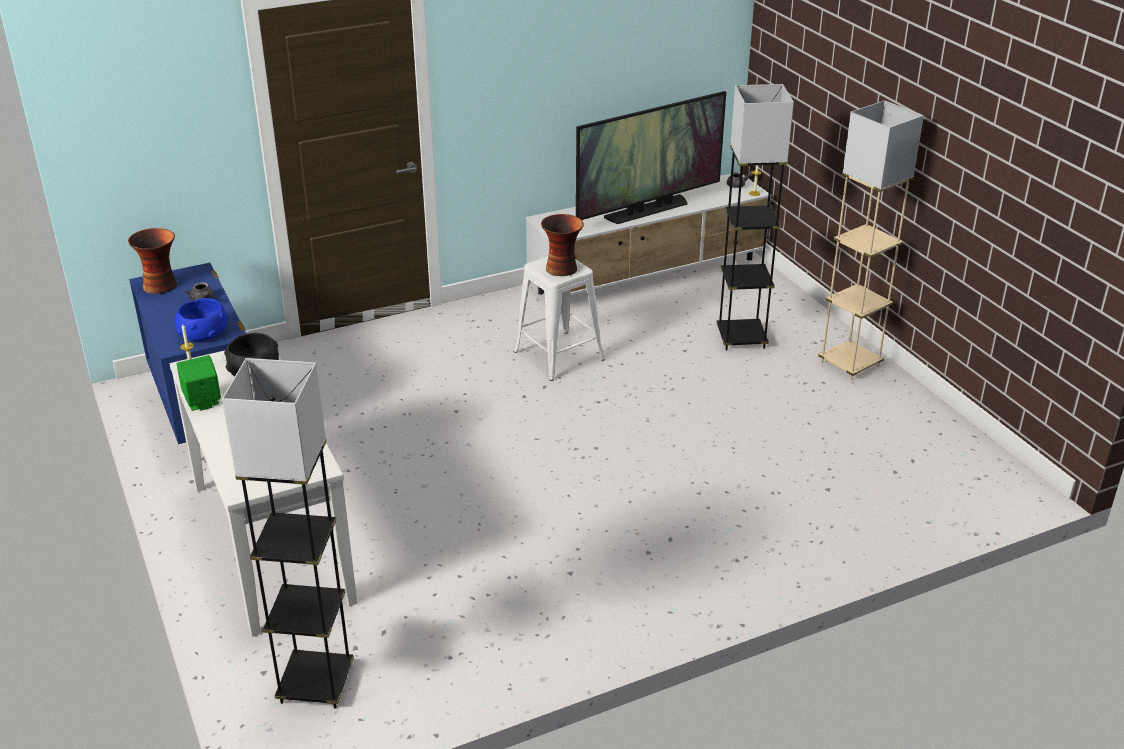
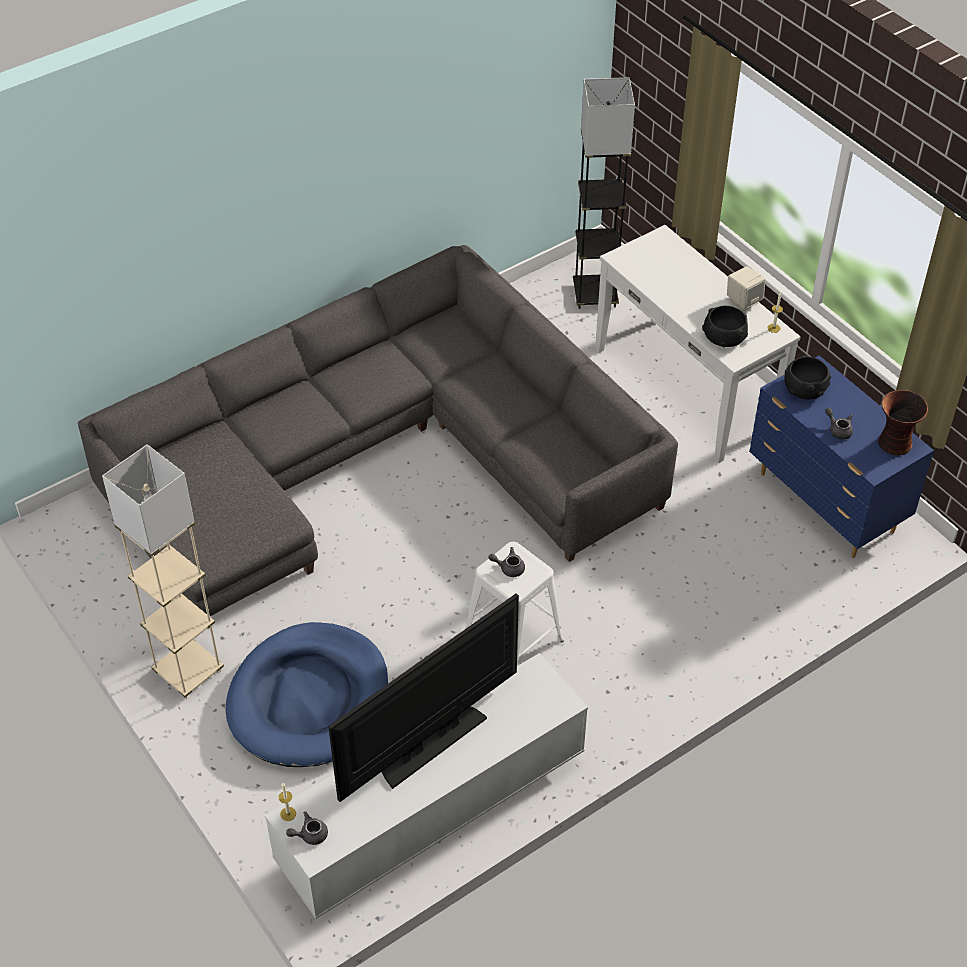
camera: 170 degrees right, 15 degrees up
(202, 401) = (743, 301): green speaker -> beige speaker
(204, 333) = (804, 387): blue bowl -> black bowl
(562, 268) = (508, 568): vase -> grey teapot
(663, 508) = (379, 459): none -> grey sofa
(741, 339) = (309, 699): grey floor lamp -> blue dog bed

